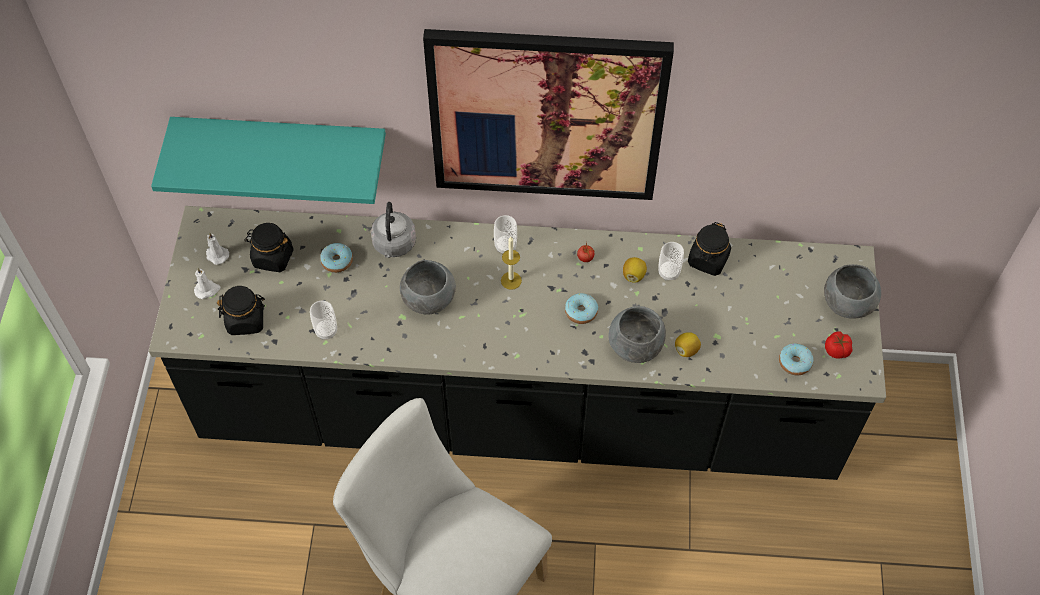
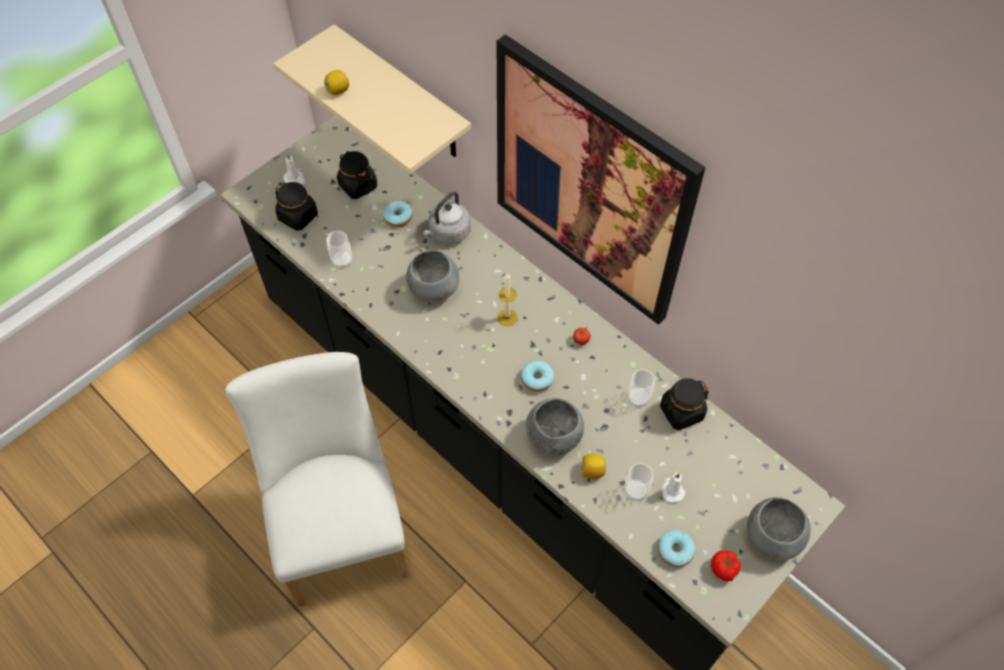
camera: 40 degrees right, 0 degrees up
(216, 255) = (324, 159): white candle -> white candle (671, 490)
(282, 144) = (403, 95): turquoise shelf -> beige shelf
(505, 246) = (528, 289): cup -> cup (635, 491)
(633, 275) = (607, 381): lemon -> lemon (338, 90)

